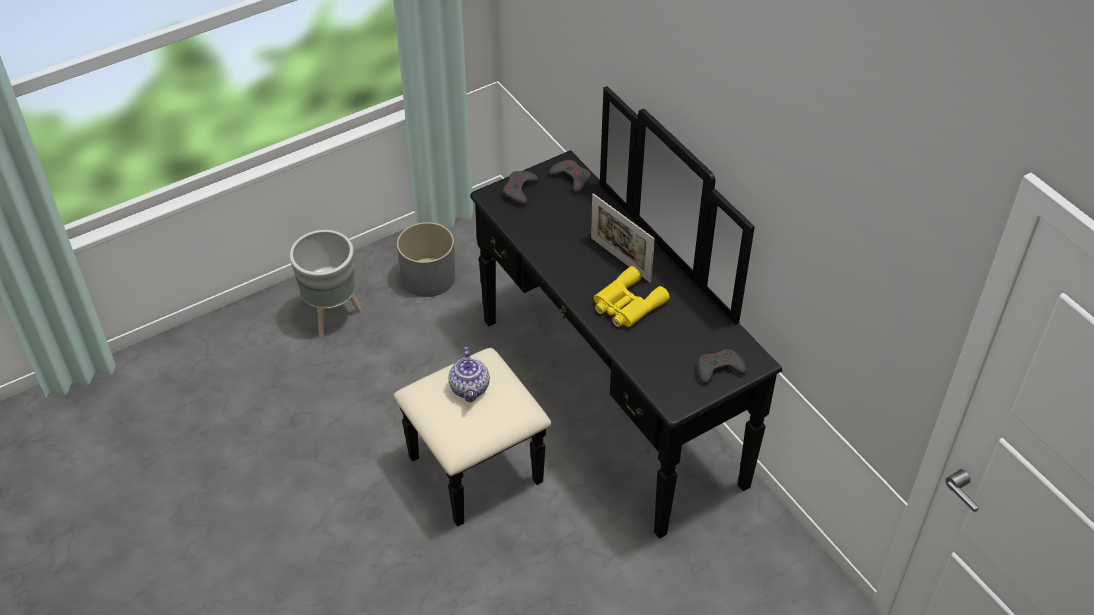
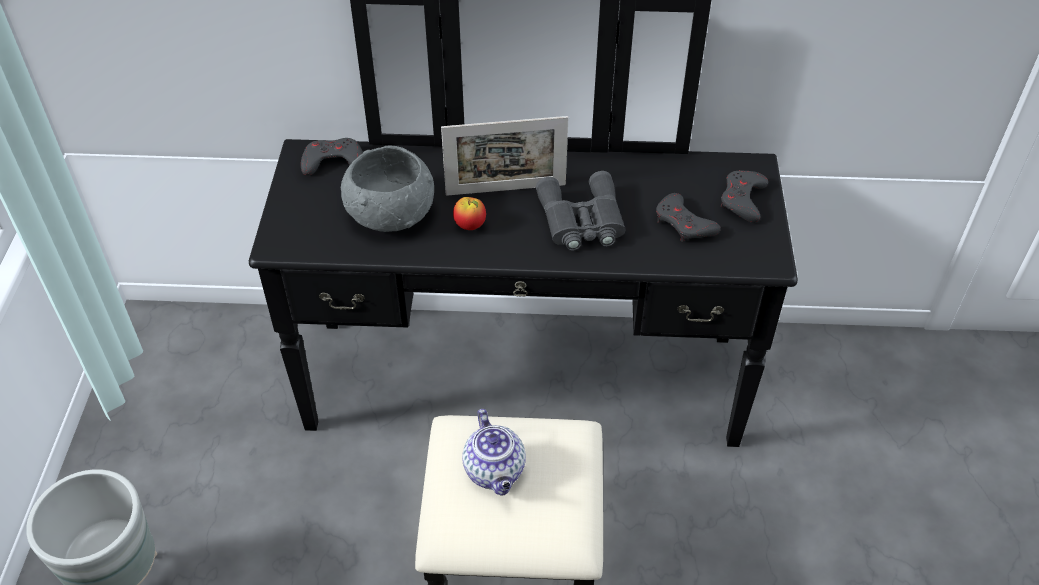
camera: 55 degrees left, 0 degrees up
(429, 277) = (180, 446): grey planter -> none
(470, 389) = (495, 471): teapot -> teapot turned 45 degrees clockwise
(519, 190) = (300, 215): grey game controller -> grey game controller (684, 223)
(555, 223) = (390, 213): none -> grey bowl
(577, 260) = (470, 226): none -> apple
(626, 304) = (581, 221): yellow binoculars -> grey binoculars

